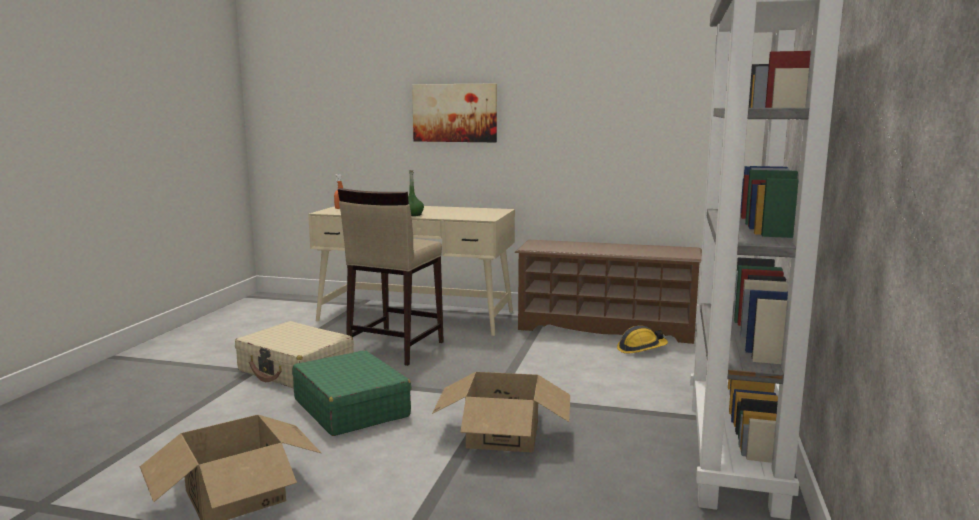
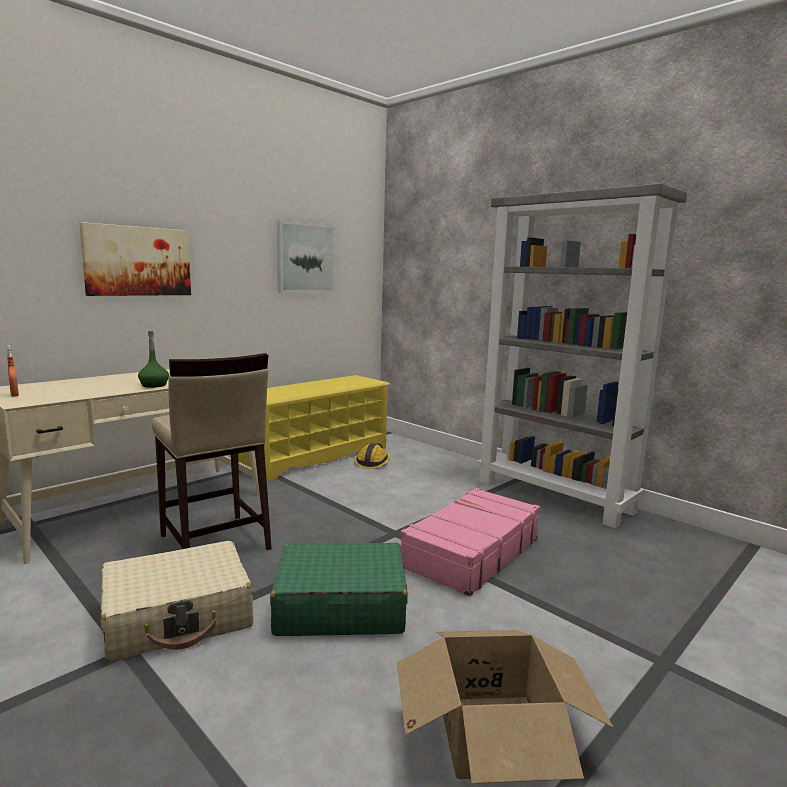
camera: 60 degrees left, 0 degrees up
(502, 434) = (470, 552): cardboard box -> pink suitcase
(606, 327) = (315, 456): brown shoe rack -> yellow shoe rack
(633, 103) = (305, 258): none -> picture

